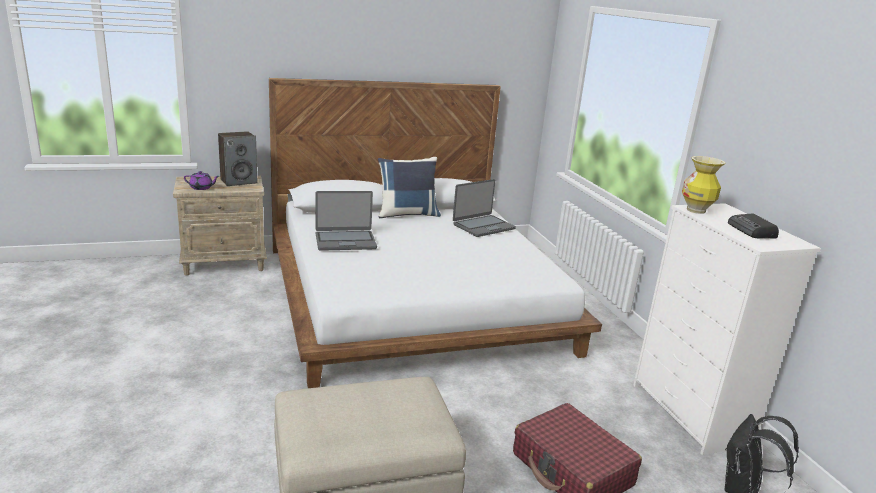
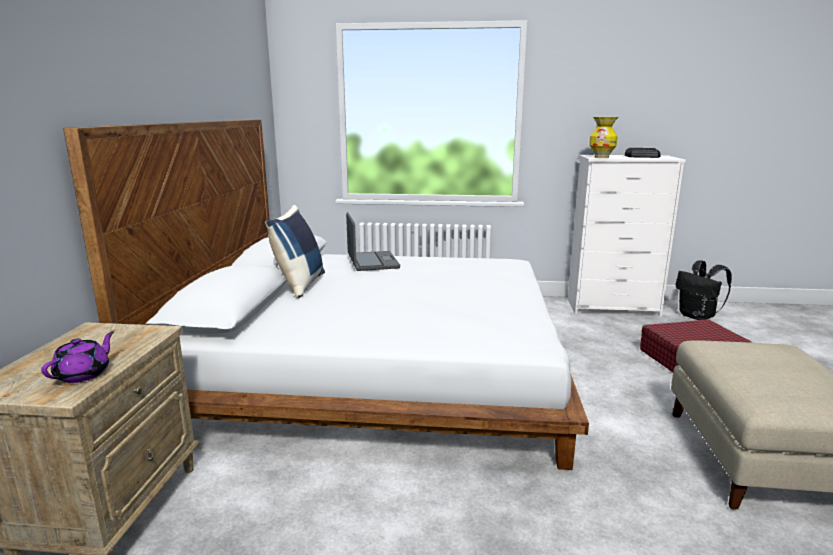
camera: 65 degrees left, 5 degrees down
(239, 181) = (97, 340): speaker -> none
(345, 241) = (370, 321): laptop -> none

